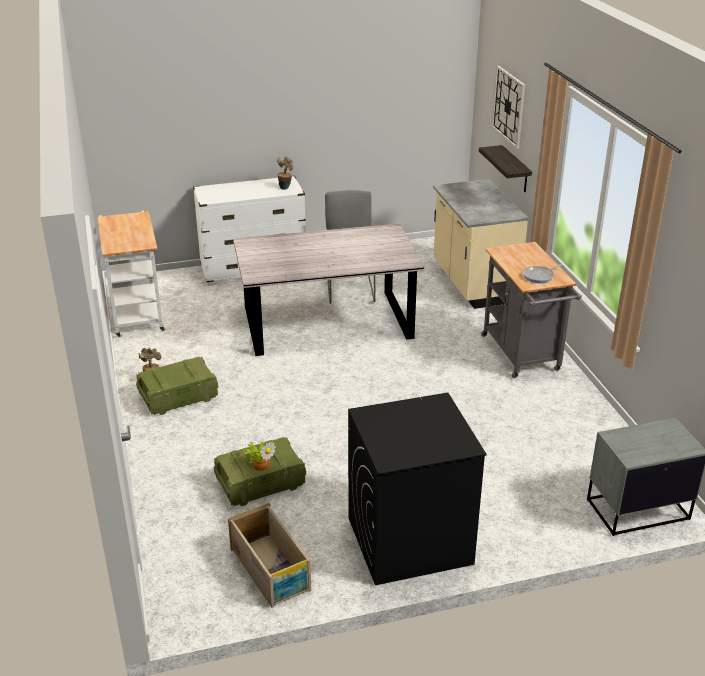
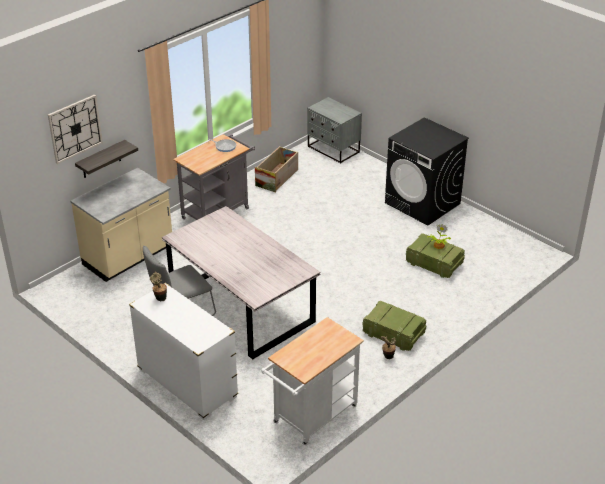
camera: 120 degrees left, 5 degrees up
(271, 570) = (485, 235): crate -> crate (277, 177)

